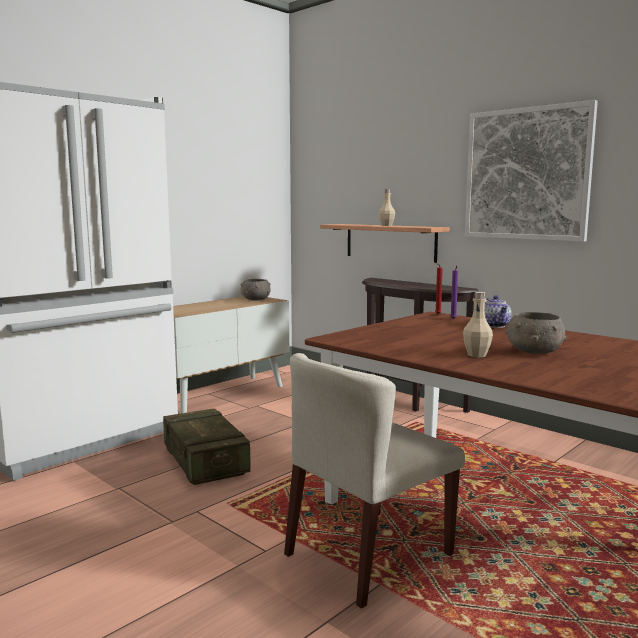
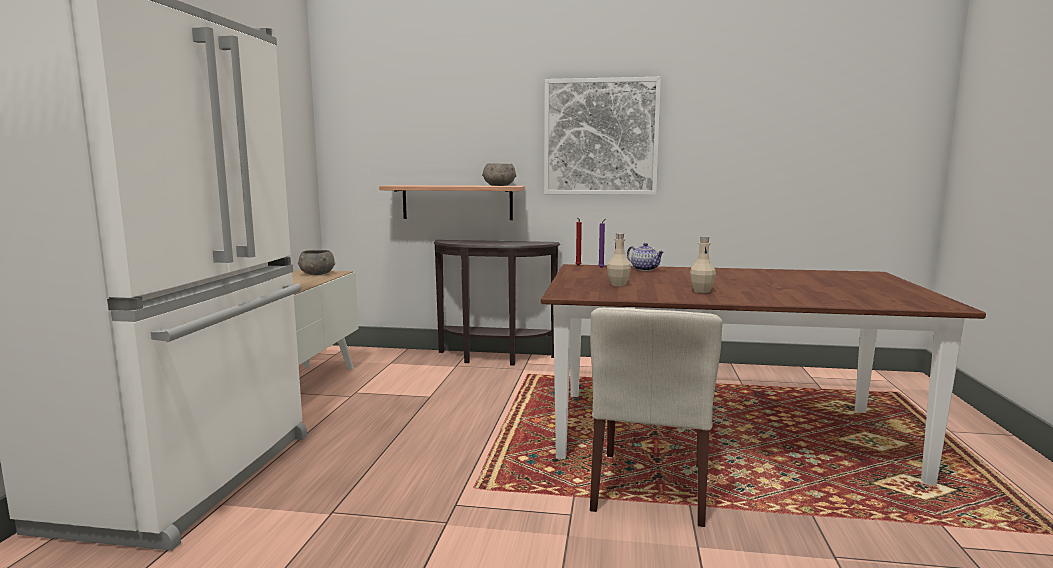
camera: 35 degrees left, 0 degrees up
(205, 462) = (388, 458): crate -> none
(386, 225) = (461, 185): beige bottle -> beige bottle (618, 284)
(534, 352) = (726, 284): grey bowl -> grey bowl (499, 185)

